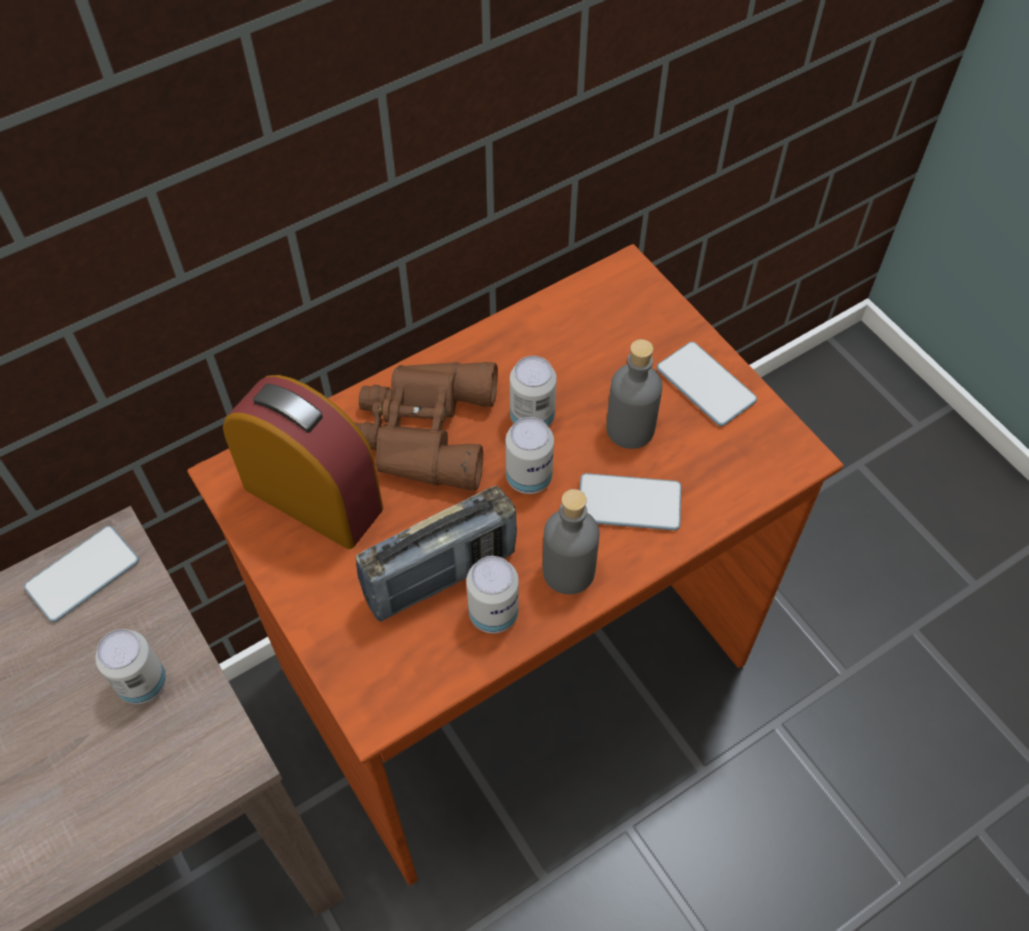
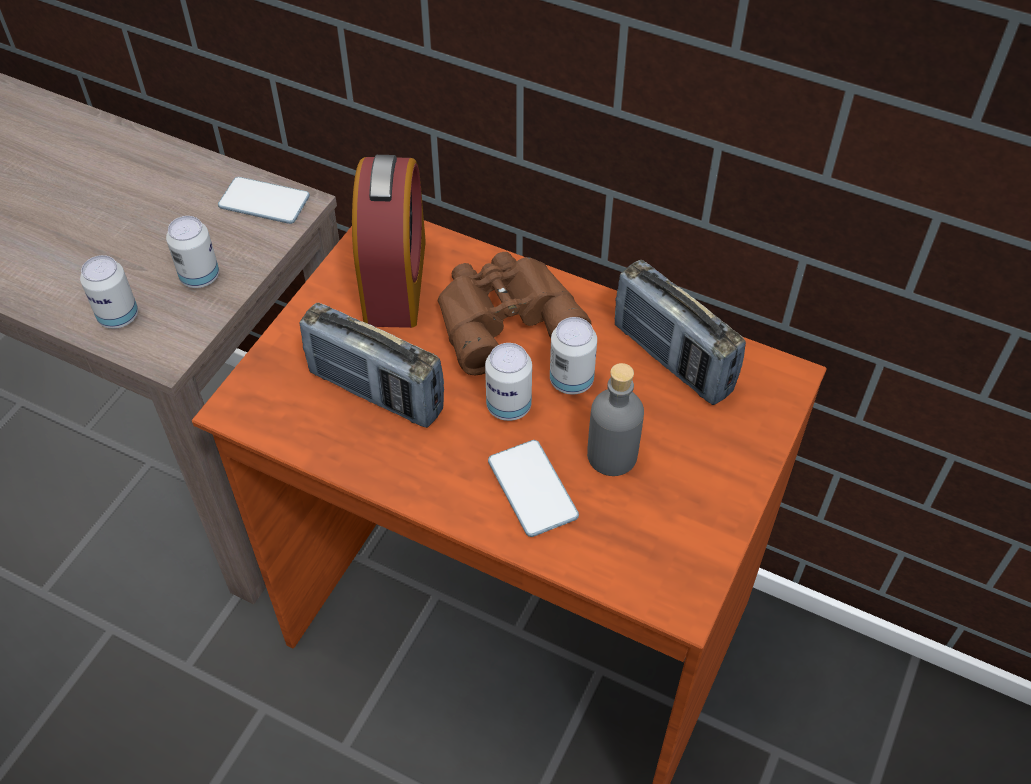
camera: 60 degrees right, 5 degrees down
(493, 613) = (363, 442): can -> can (118, 317)
(558, 335) = (672, 359): none -> radio
(568, 571) = (435, 475): grey bottle -> none
(705, 385) = (706, 492): phone -> none

